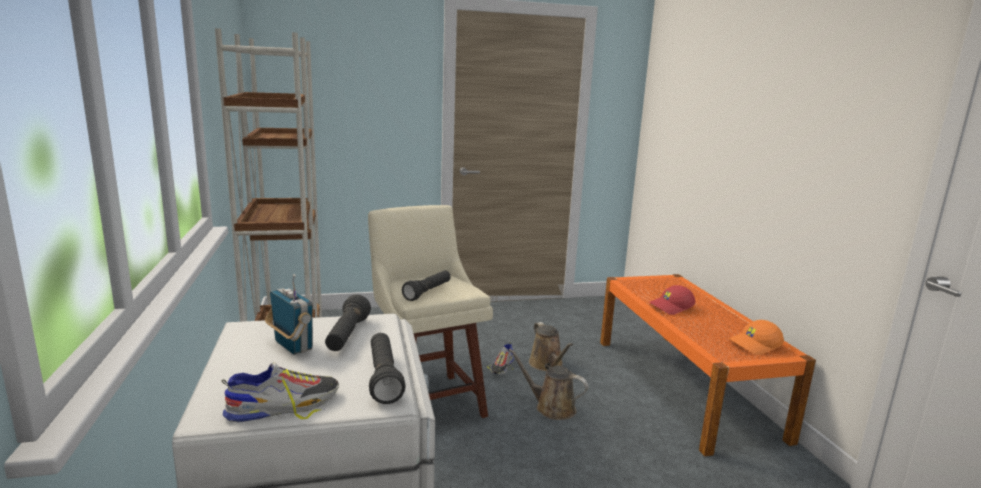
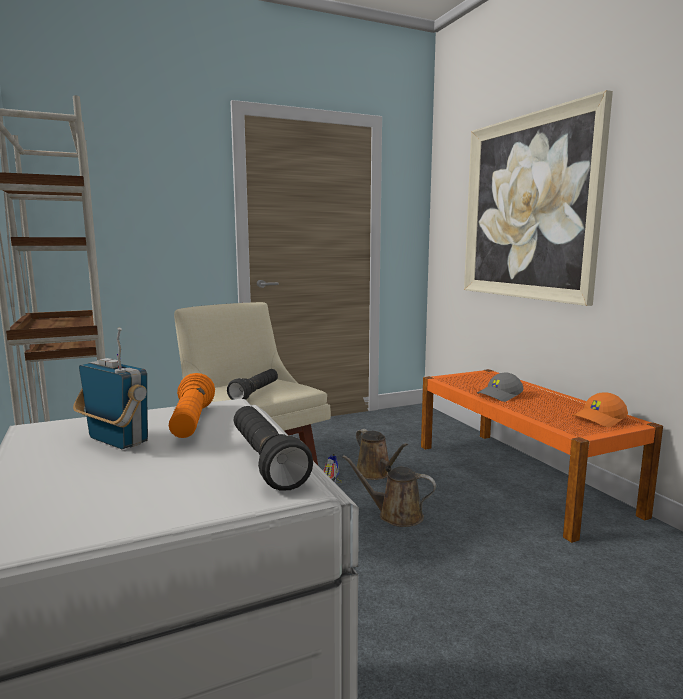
camera: 10 degrees left, 5 degrees down
(284, 405) = (128, 511): shoe -> none
(347, 336) = (191, 423): black flashlight -> orange flashlight
(671, 307) = (500, 395): red cap -> grey cap
(727, 120) = (528, 208): none -> picture

